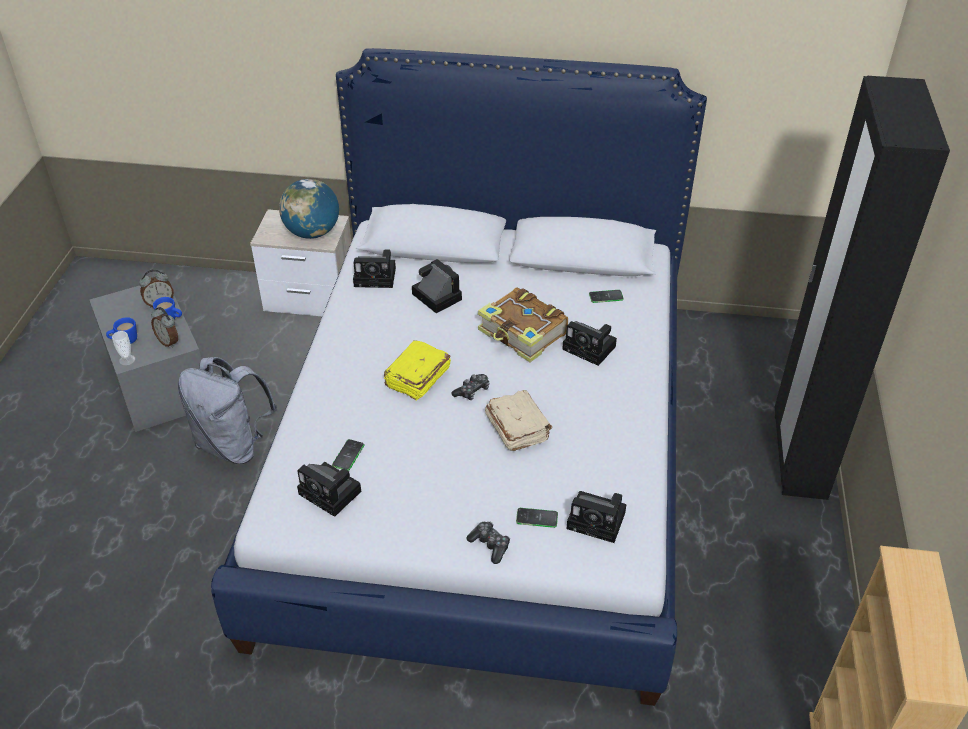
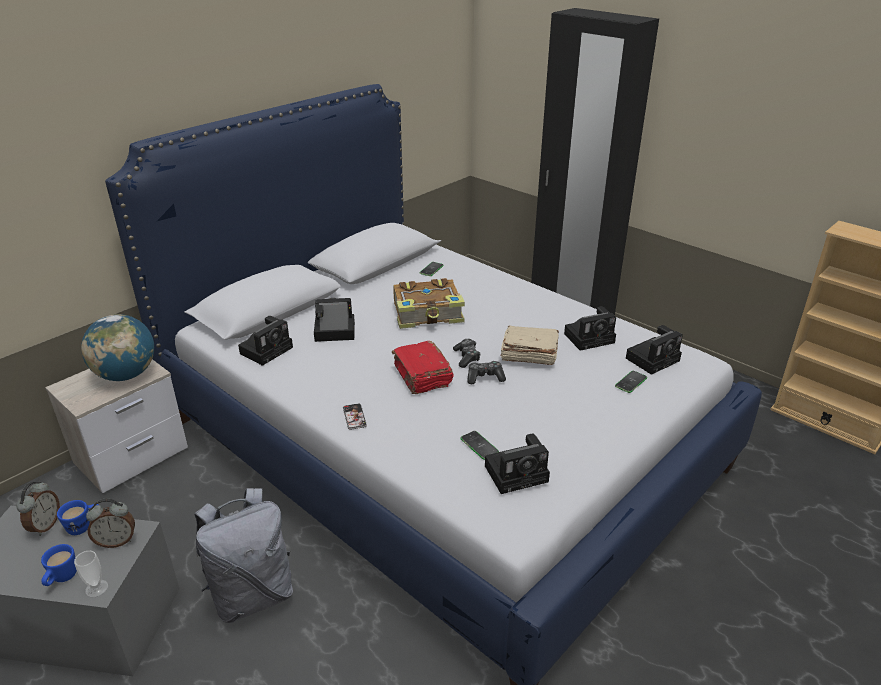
camera: 55 degrees left, 10 degrees down
(331, 369) = (354, 417): none -> phone
(417, 379) = (422, 377): yellow book -> red book
(490, 545) = (643, 414): game controller -> game controller (485, 377)
(591, 348) = (477, 295): camera -> camera (590, 337)

